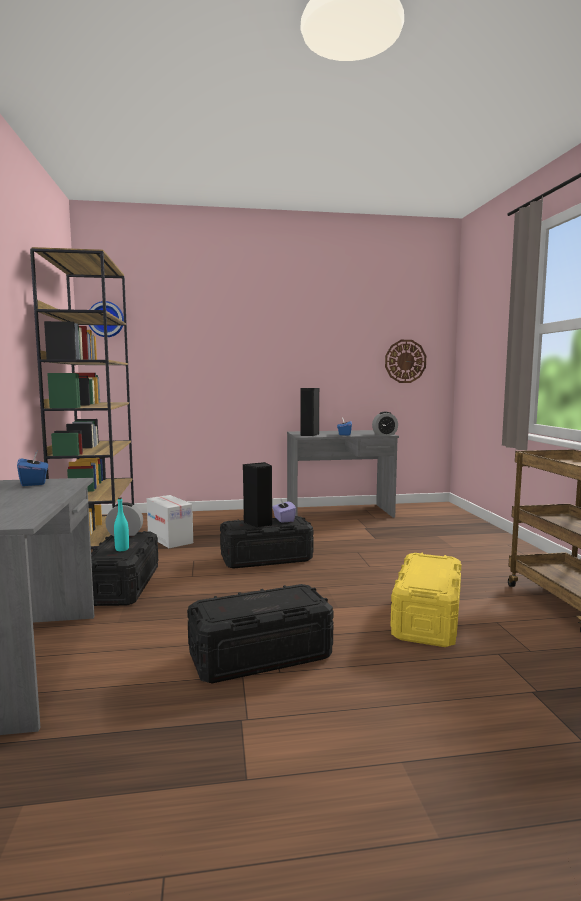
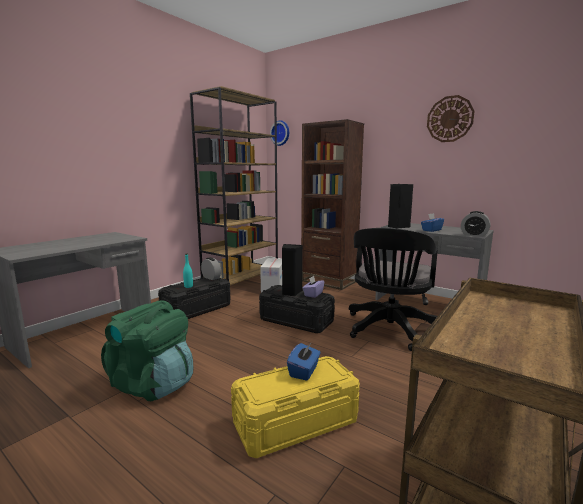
camera: 45 degrees right, 5 degrees up
(34, 483) = (117, 236): blue tissue box -> blue tissue box (304, 371)
(214, 517) = (328, 281): none -> brown bookcase
(260, 655) = (153, 384): black storage box -> green backpack
(355, 540) = (389, 330): none -> black office chair
(405, 361) = (536, 156): wall clock -> wall clock (450, 119)

